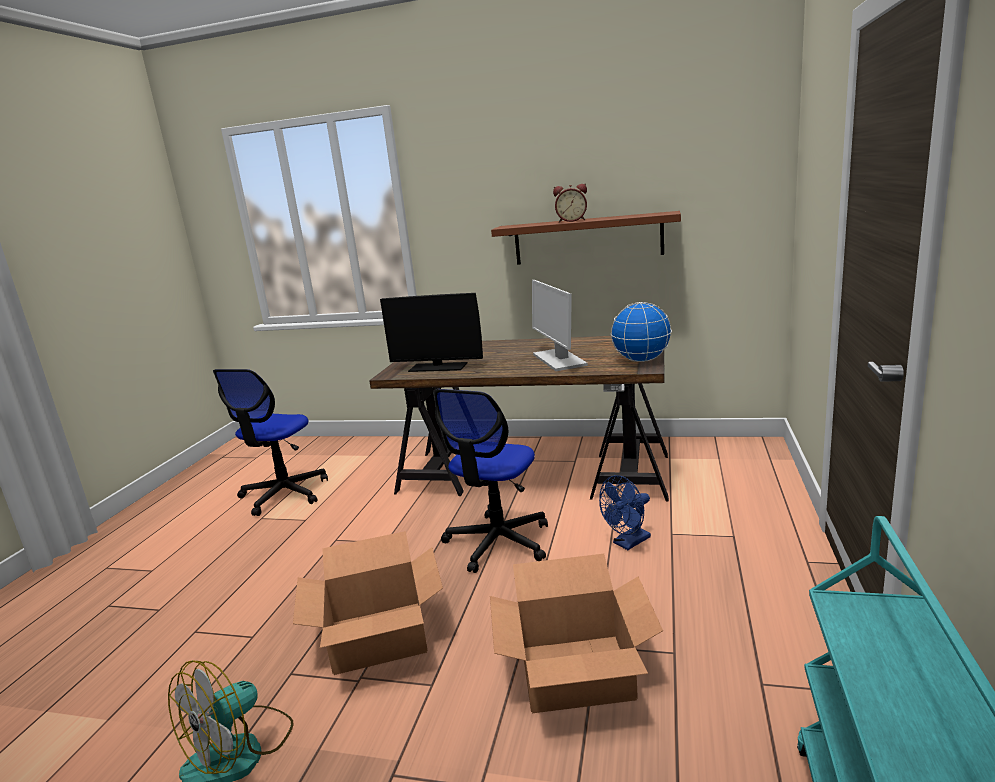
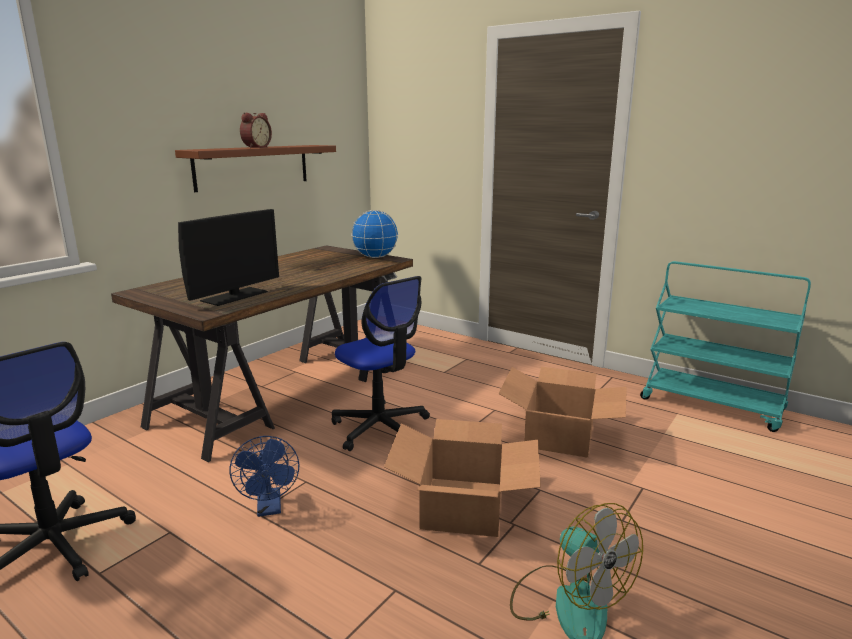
camera: 70 degrees left, 0 degrees up
(558, 360) = (320, 269): monitor -> none
(628, 543) = (439, 386): blue fan -> blue fan (270, 508)

